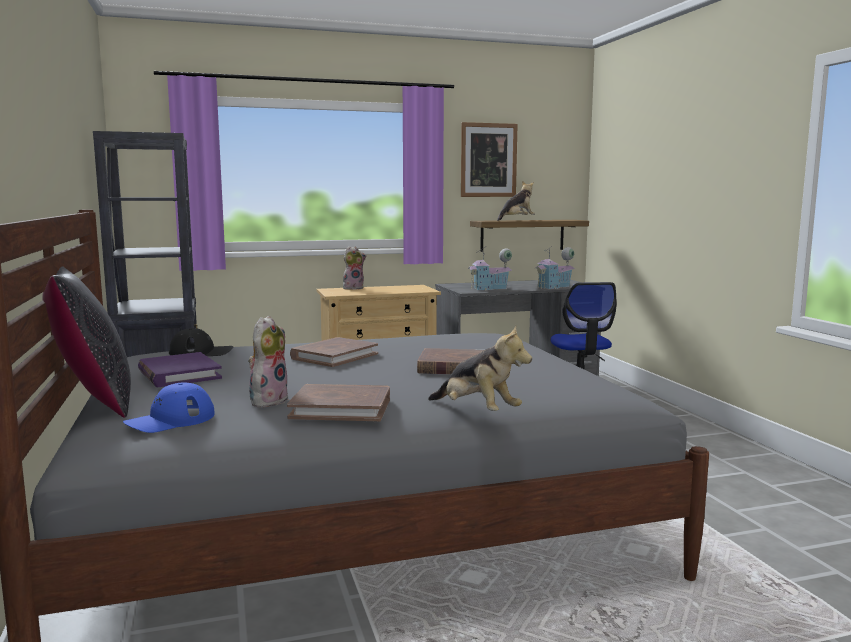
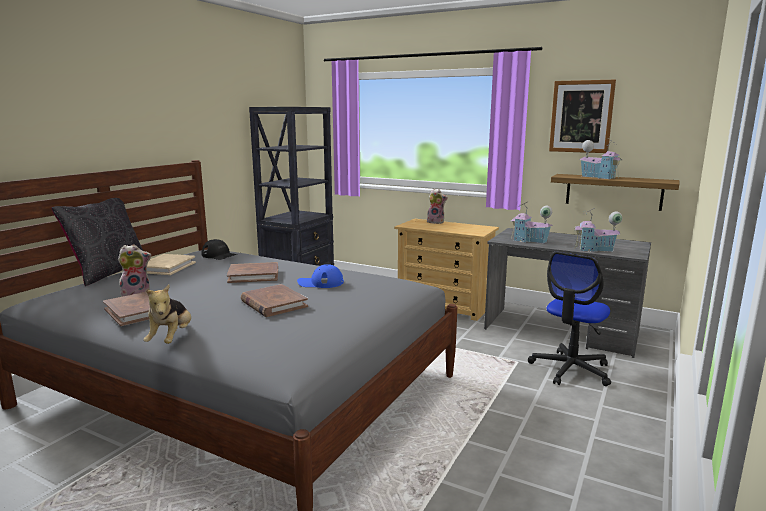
camera: 45 degrees right, 5 degrees up
(170, 420) = (82, 293): blue cap -> blue cap (320, 283)
(179, 374) = (166, 267): purple book -> beige book
(516, 220) = (599, 177): plush toy -> toy house

